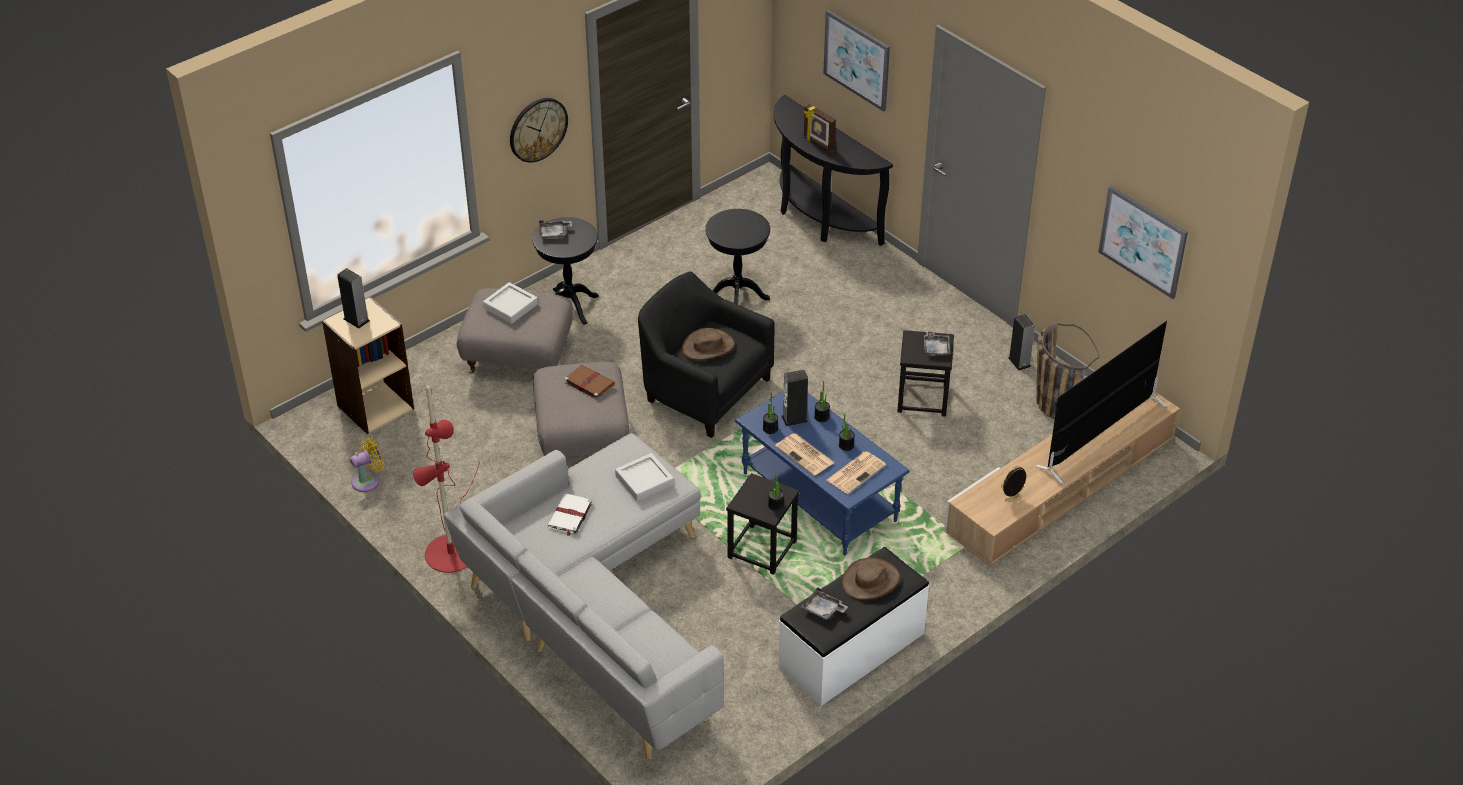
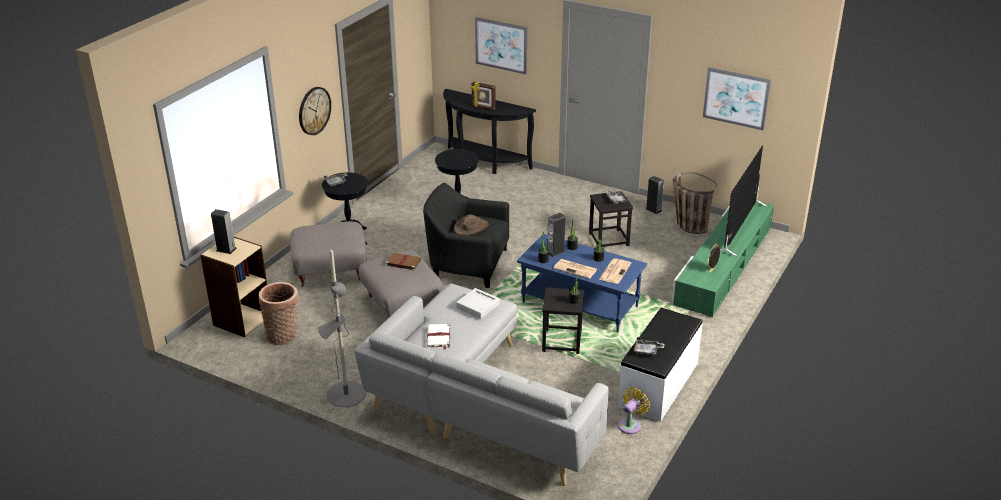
camera: 20 degrees left, 10 degrees down
(368, 481) = (260, 364): yellow fan -> yellow fan (631, 425)
(415, 445) = (284, 336): none -> basket
(453, 544) = (344, 388): red floor lamp -> grey floor lamp
(510, 306) = (323, 232): grey tray -> none
(871, 581) = (666, 327): brown hat -> none
(1060, 486) = (723, 266): beige tv stand -> green tv stand

